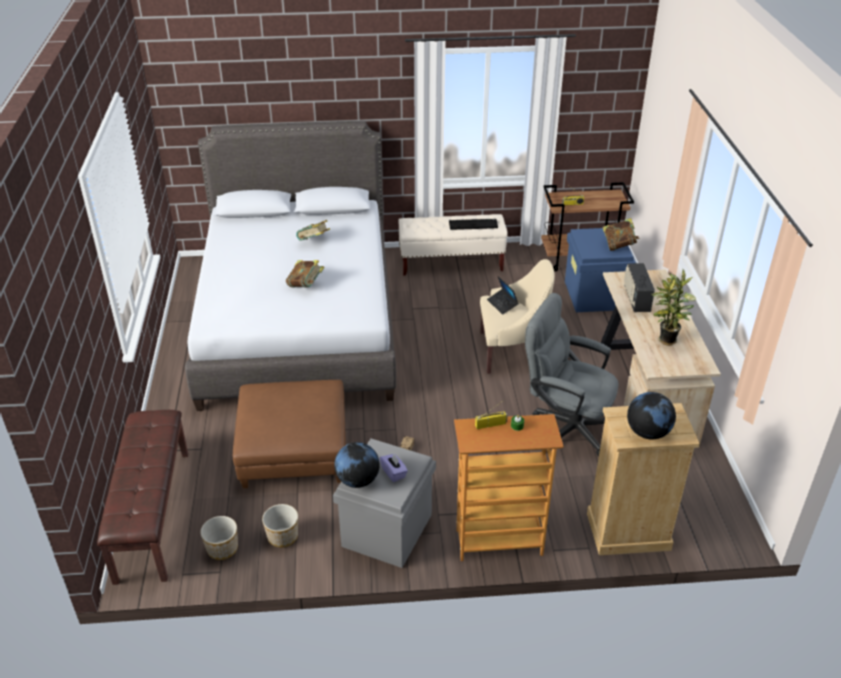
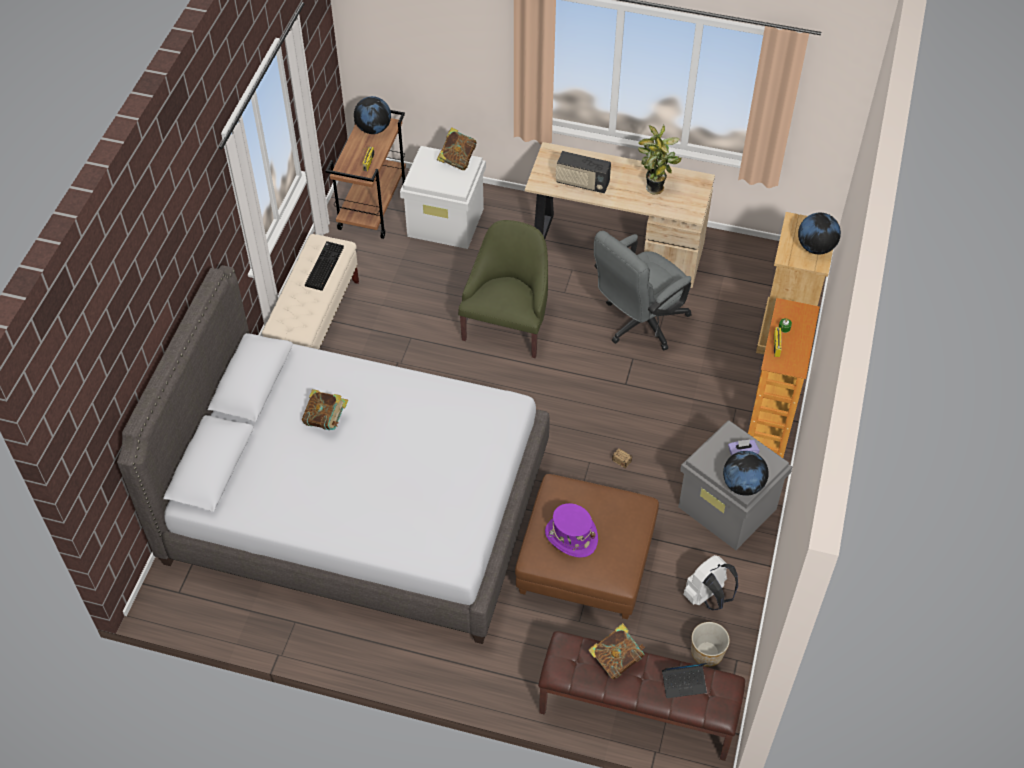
camera: 70 degrees left, 15 degrees up
(278, 402) = (571, 536): none -> purple hat
(282, 536) = (707, 597): planter -> white backpack
(306, 285) = (419, 449): book -> book (616, 659)
(502, 304) = (491, 294): laptop -> laptop (684, 683)
(511, 351) = (508, 325): beige armchair -> green armchair
(594, 295) = (446, 222): blue storage box -> white storage box
(609, 198) = (373, 129): none -> globe

